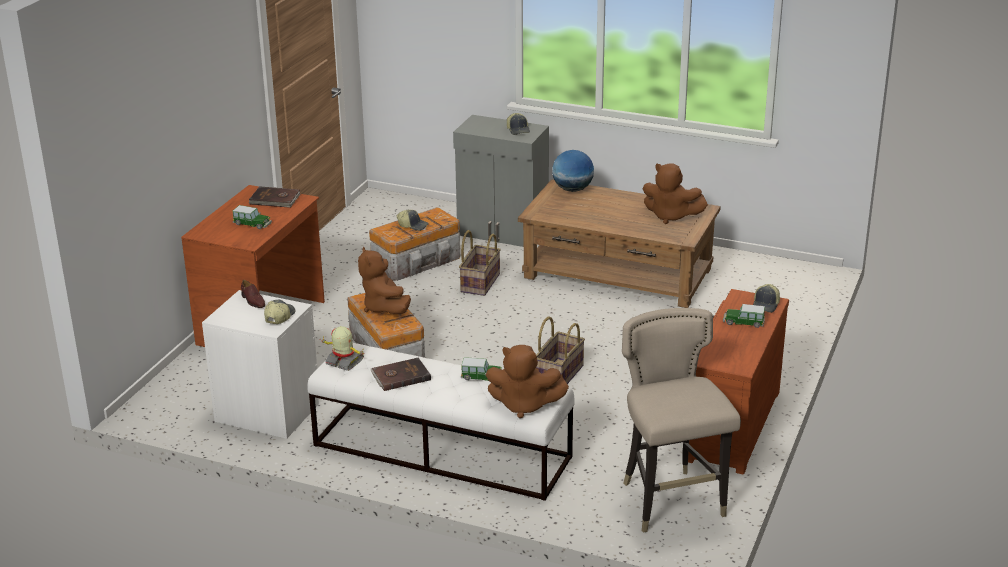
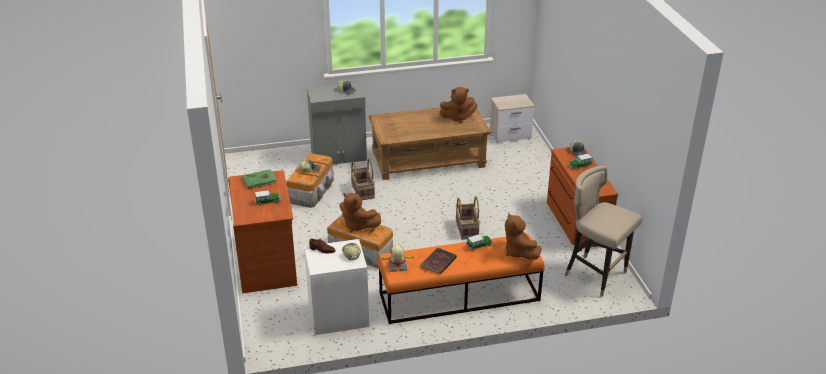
camera: 35 degrees left, 5 degrees up
(275, 200) = (259, 181): brown book -> green book
(441, 451) = (459, 297): white bench -> orange bench
(524, 405) = (519, 252): brown plush toy -> brown plush toy turned 90 degrees clockwise
(572, 189) = (388, 118): globe -> none
(782, 279) = (511, 135): none -> nightstand

